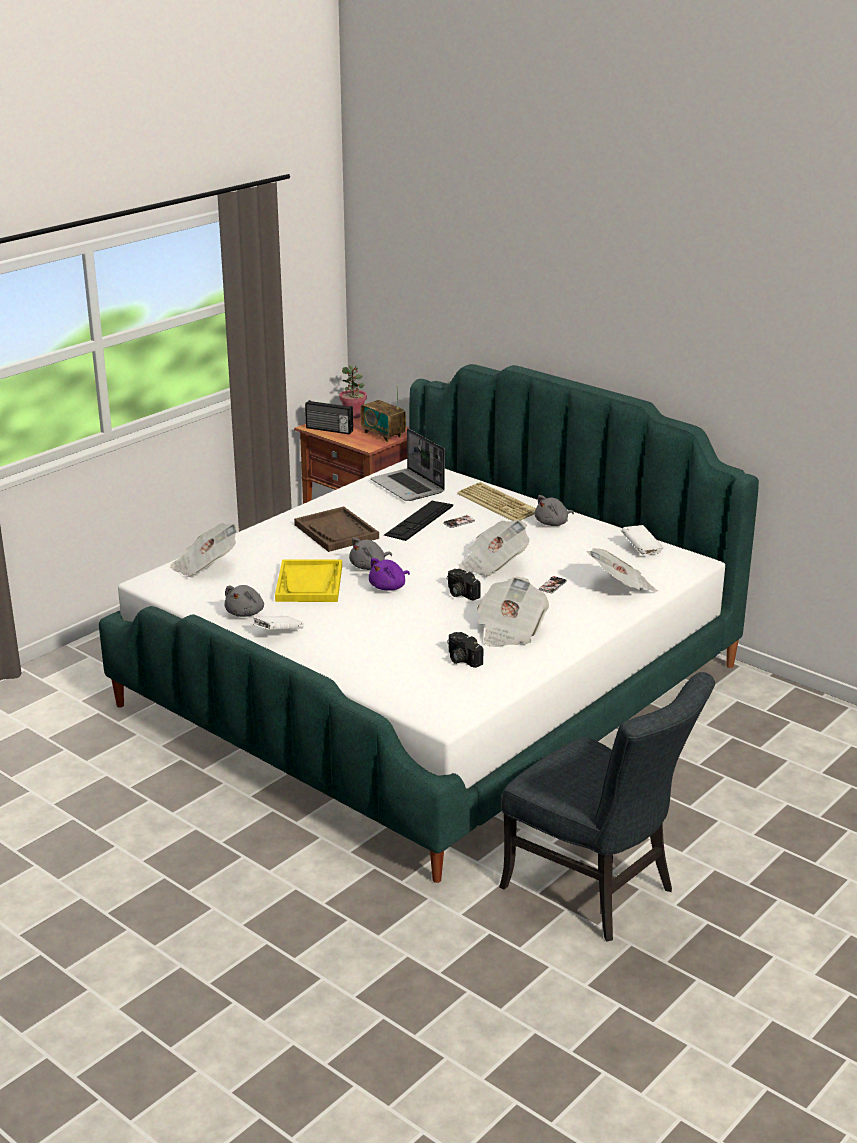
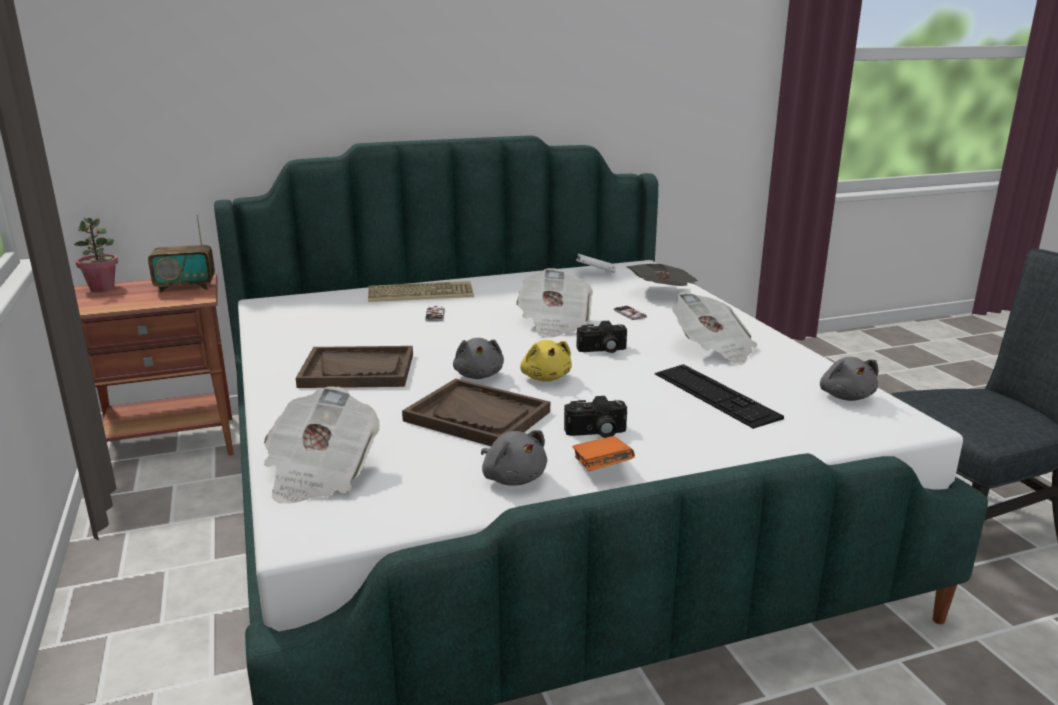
camera: 60 degrees left, 5 degrees down
(278, 633) = (601, 469): white book -> orange book
(309, 583) = (477, 416): yellow tray -> brown tray
(329, 430) = (109, 304): radio -> none
(389, 587) = (545, 377): purple plush toy -> yellow plush toy
(408, 487) = (311, 315): laptop -> none
(419, 520) = (400, 328): keyboard -> keyboard (715, 395)
(461, 659) = (762, 383): camera -> camera (596, 433)
(553, 523) = (498, 286): grey plush toy -> grey plush toy (845, 396)

